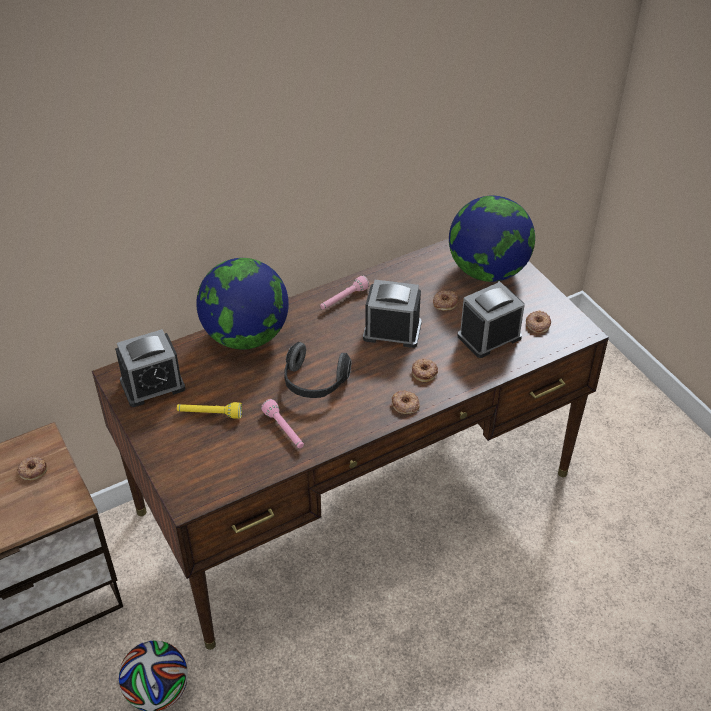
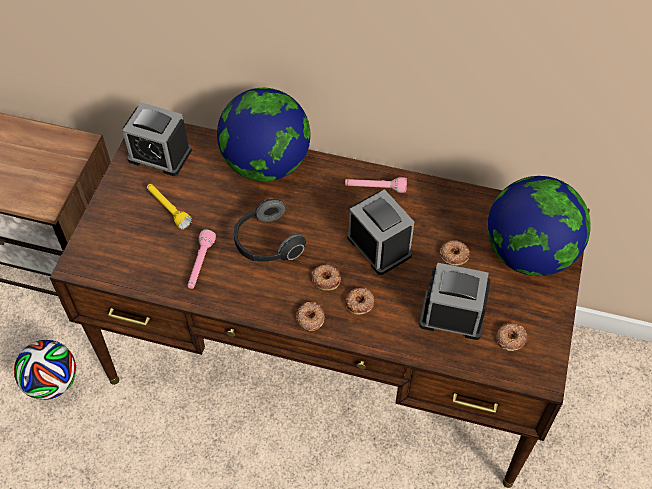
camera: 45 degrees right, 10 degrees up
(32, 470) = (51, 160): donut -> donut (326, 279)

